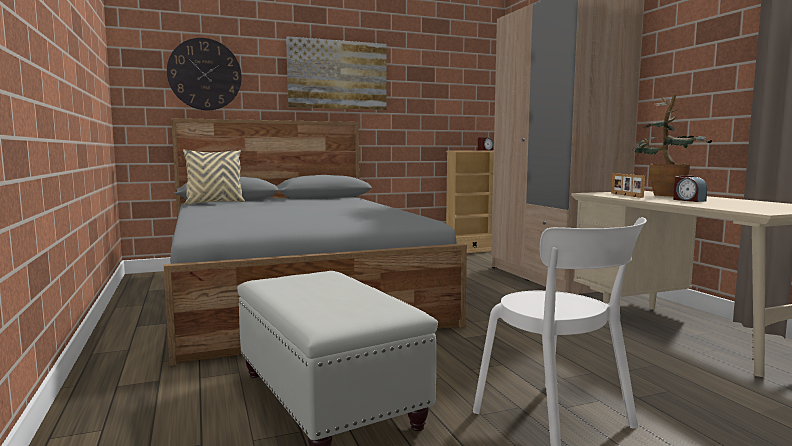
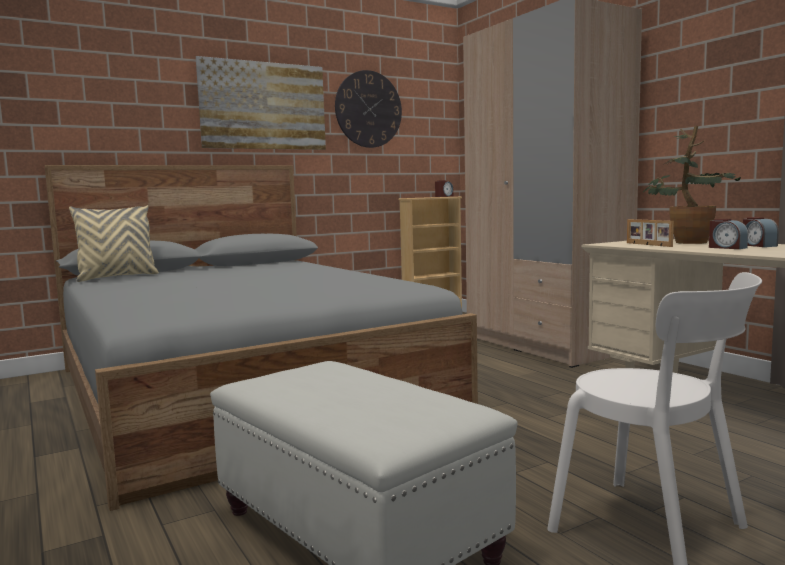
camera: 10 degrees left, 0 degrees up
(204, 74) = (88, 105): wall clock -> wall clock (368, 109)
(720, 200) = (758, 245): none -> alarm clock

